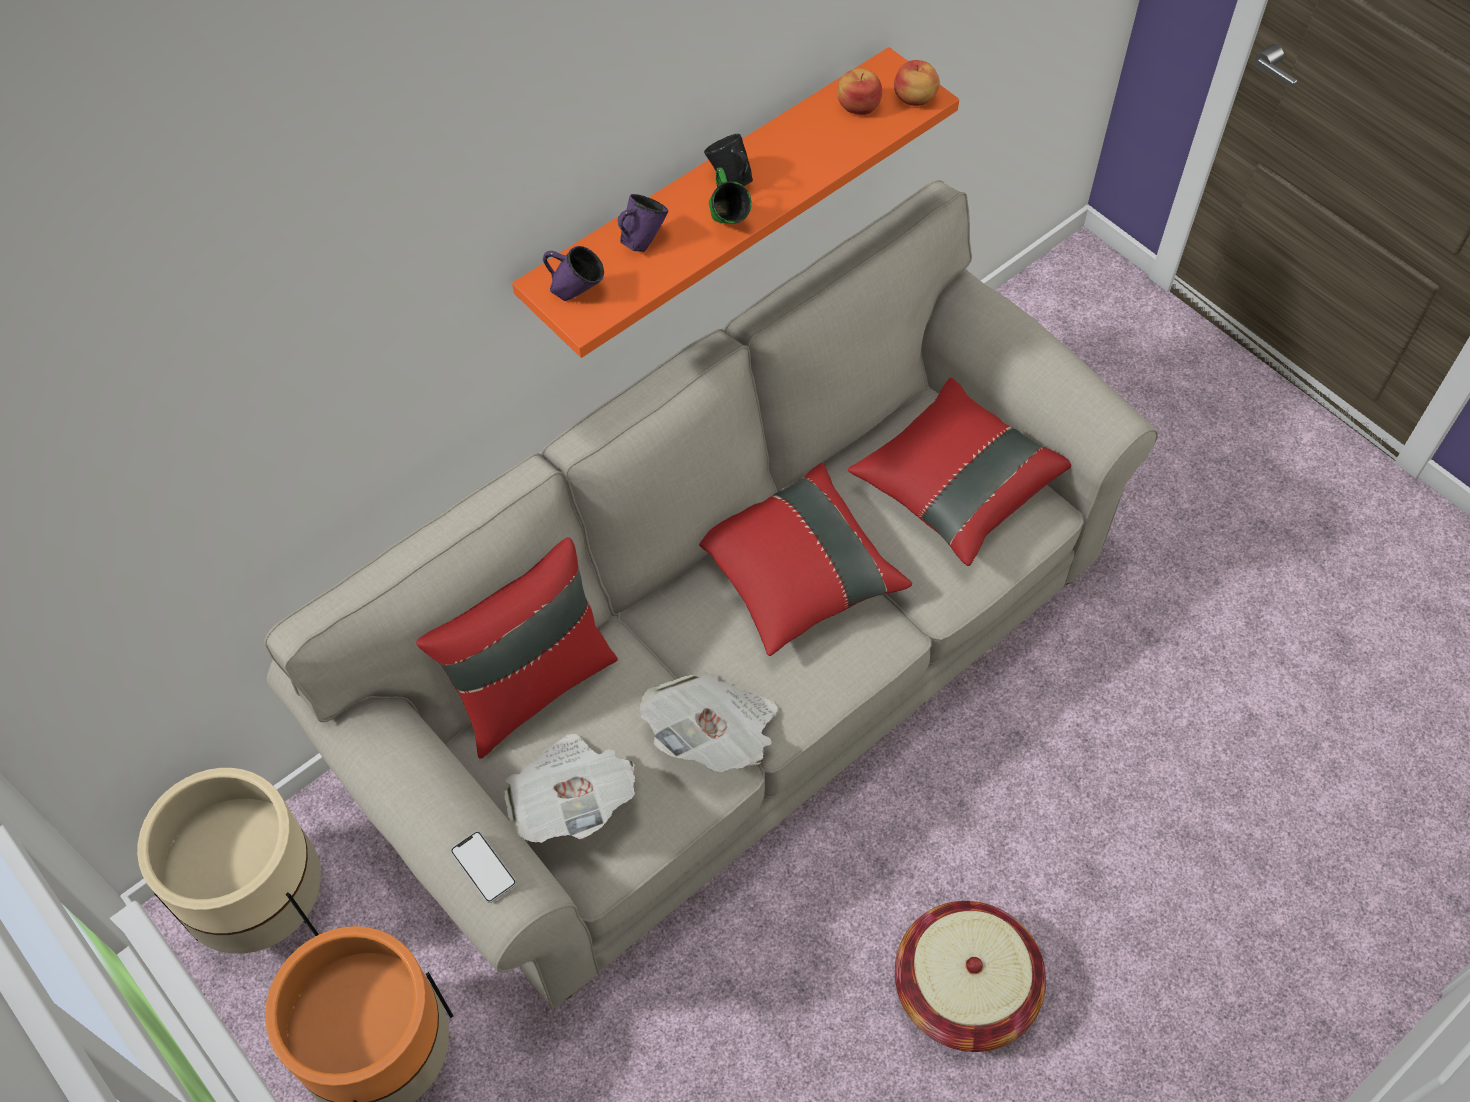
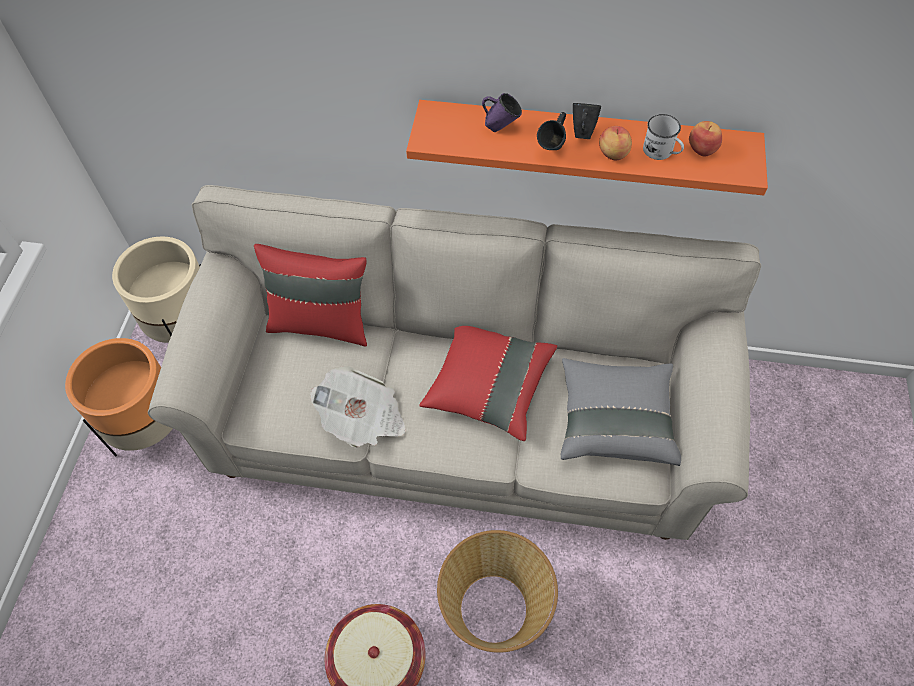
camera: 50 degrees right, 0 degrees up
(483, 867) = (180, 365): phone -> none
(572, 801) = (274, 384): newspaper -> none
(576, 293) = (438, 126): purple mug -> none
(727, 223) = (552, 151): green mug -> black mug
(828, 140) = (661, 152): none -> white mug
(915, 99) = (740, 168): apple -> apple (612, 154)
(955, 487) = (615, 420): red pillow -> grey pillow
(1005, 815) = (494, 609): none -> basket

